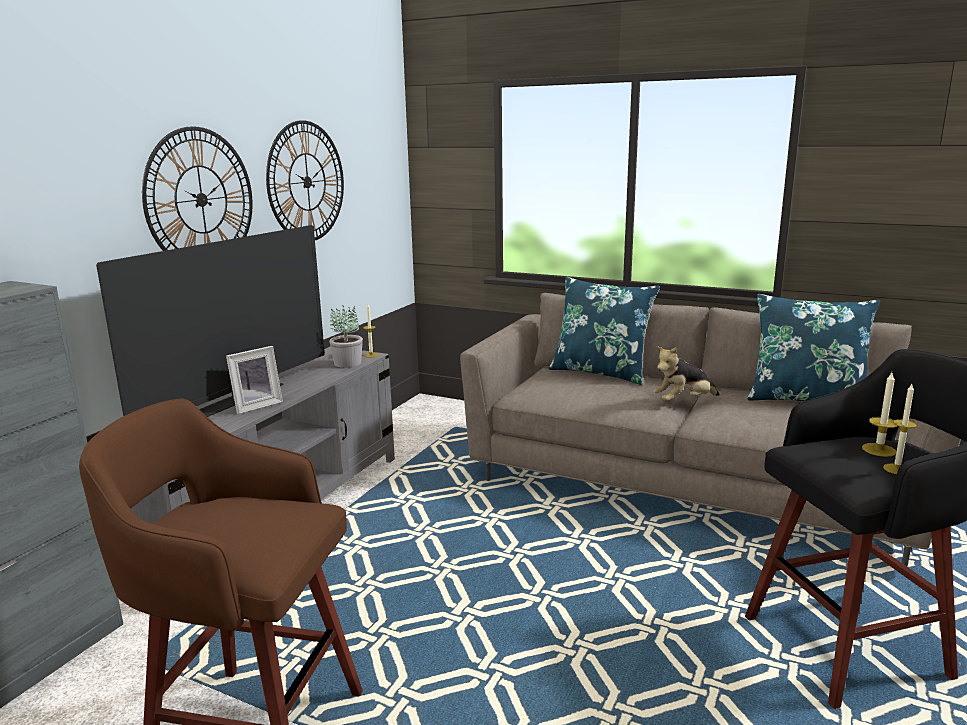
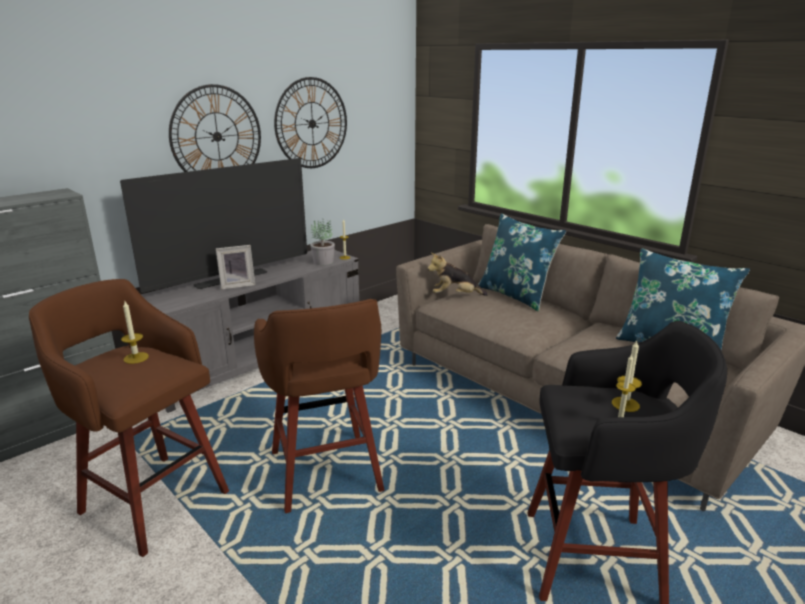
camera: 20 degrees right, 5 degrees up
(235, 512) = (136, 358): none -> candle
(478, 634) = (326, 474): none -> brown stool
(683, 401) = (560, 331): plush toy -> plush toy (455, 296)

